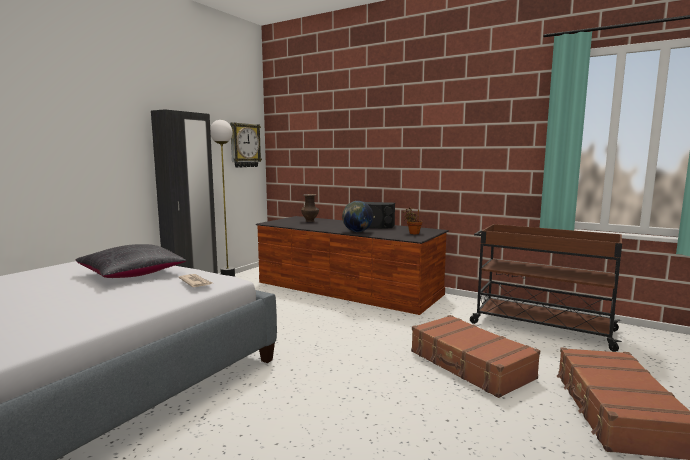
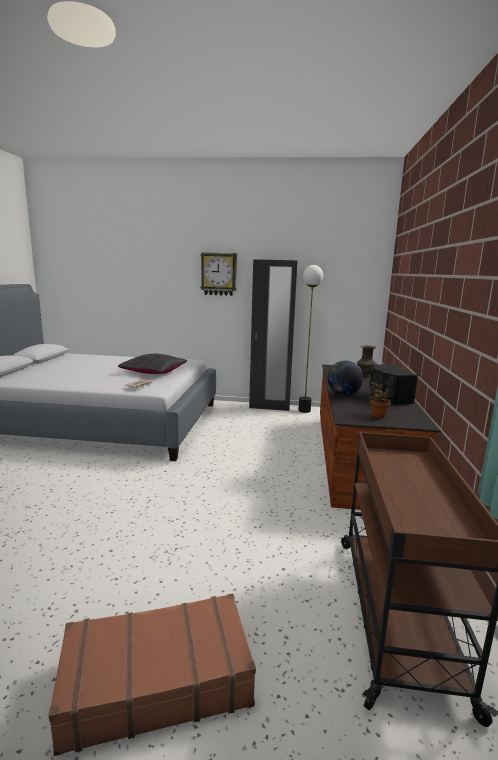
camera: 65 degrees right, 5 degrees up
(244, 145) = (357, 288): wall clock -> wall clock (219, 274)
(470, 365) = (221, 554): brown suitcase -> none

